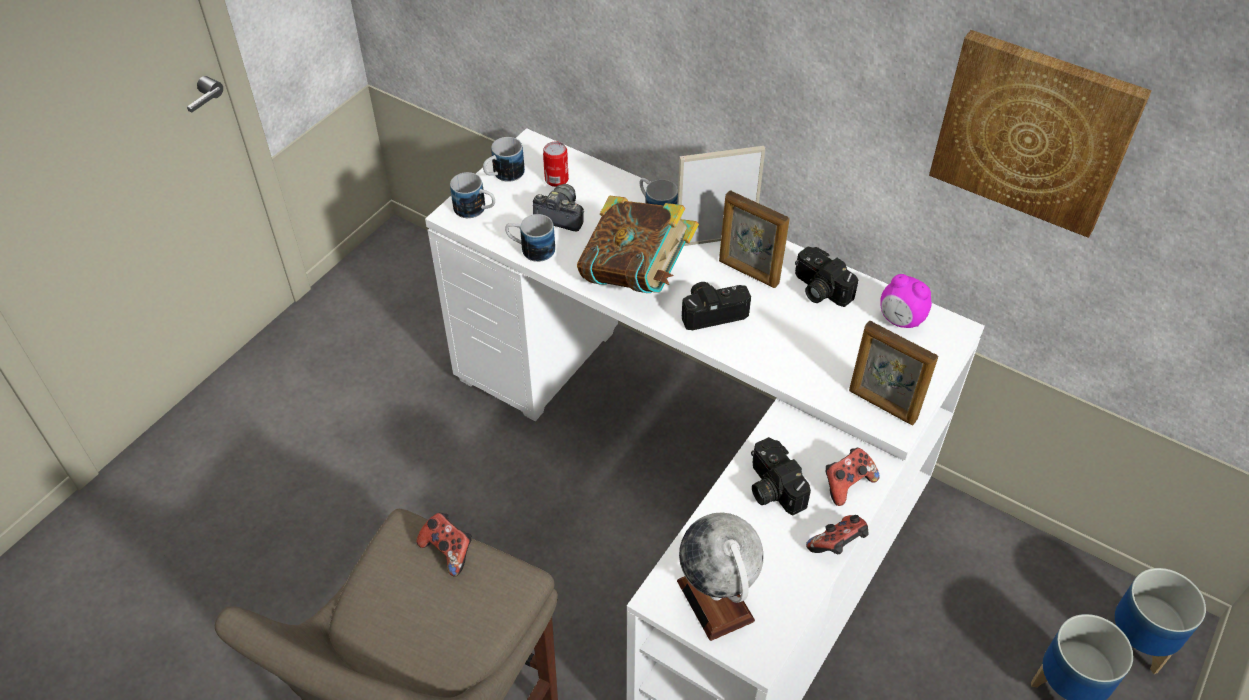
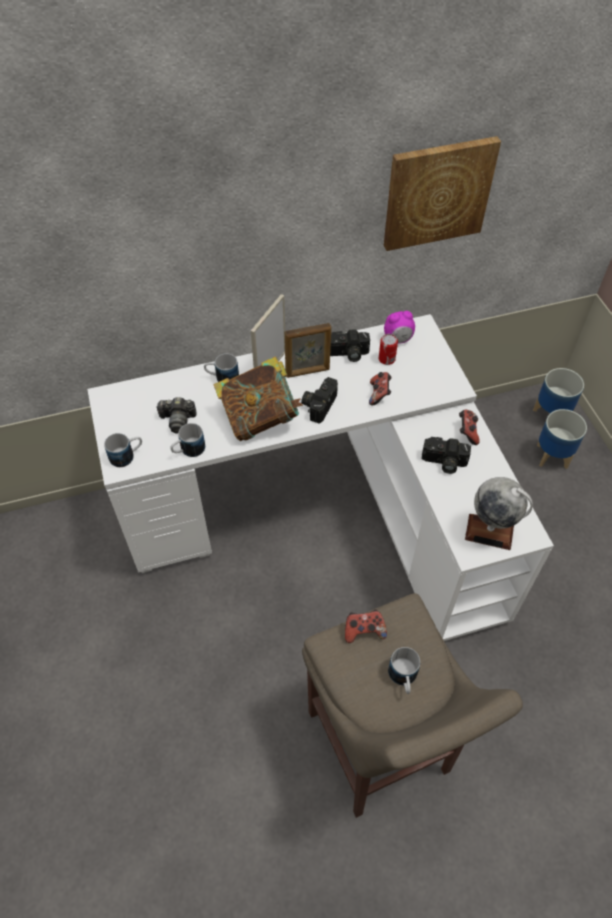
camera: 50 degrees left, 5 degrees up
(503, 175) = (113, 424): mug -> mug (403, 678)
(556, 179) = (147, 403): can -> can (386, 359)
(560, 216) = (178, 420): camera -> camera turned 150 degrees counterclockwise
(837, 545) = (498, 461): game controller -> game controller (379, 394)
(882, 405) = (442, 384): picture frame -> none

